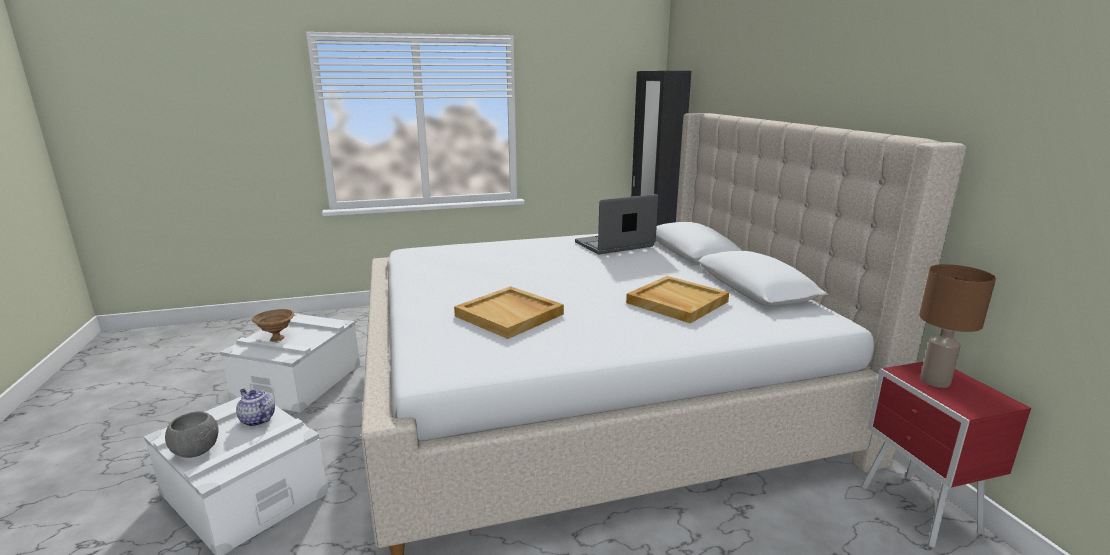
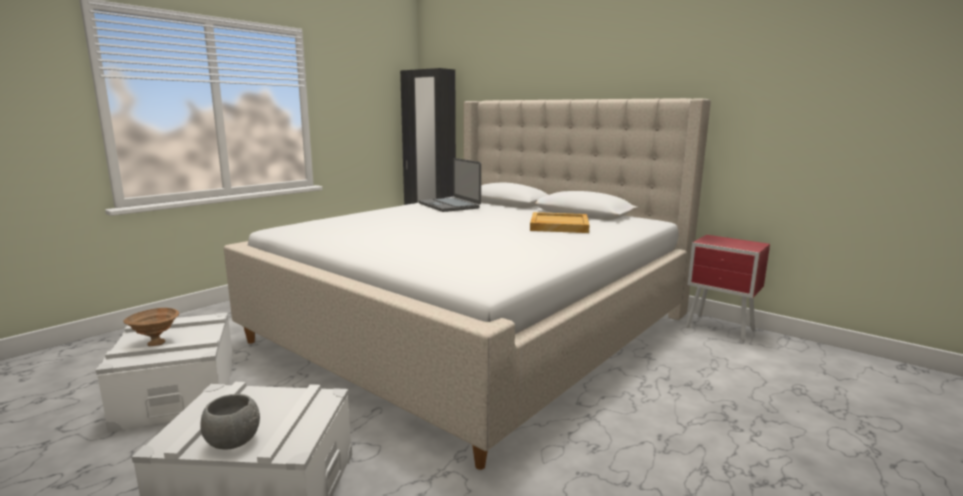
camera: 35 degrees left, 5 degrees down
(257, 419) = (260, 400): teapot -> none
(510, 315) = (468, 248): beige tray -> none
(615, 245) = (449, 206): laptop -> laptop turned 60 degrees counterclockwise
(934, 381) = (721, 242): brown table lamp -> none

